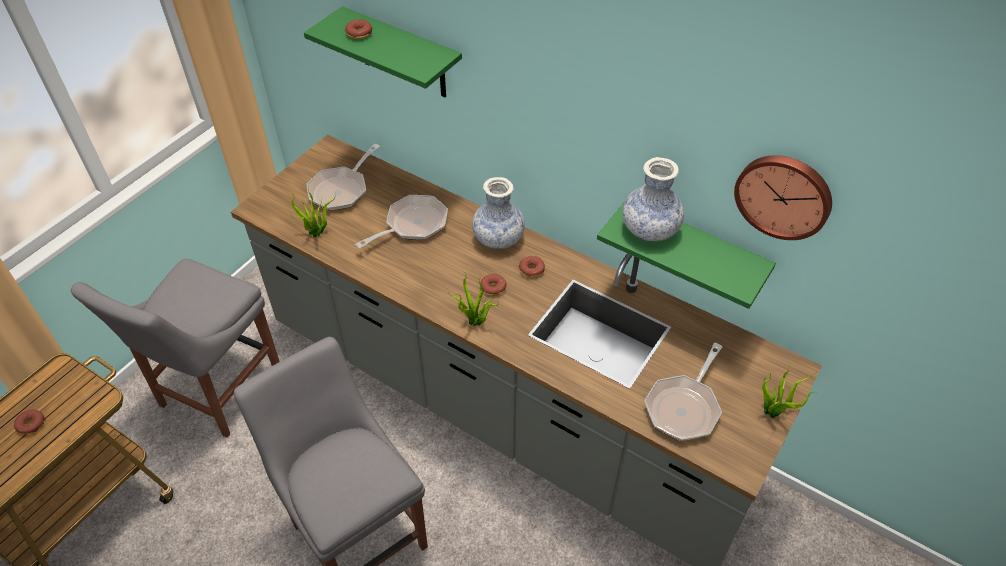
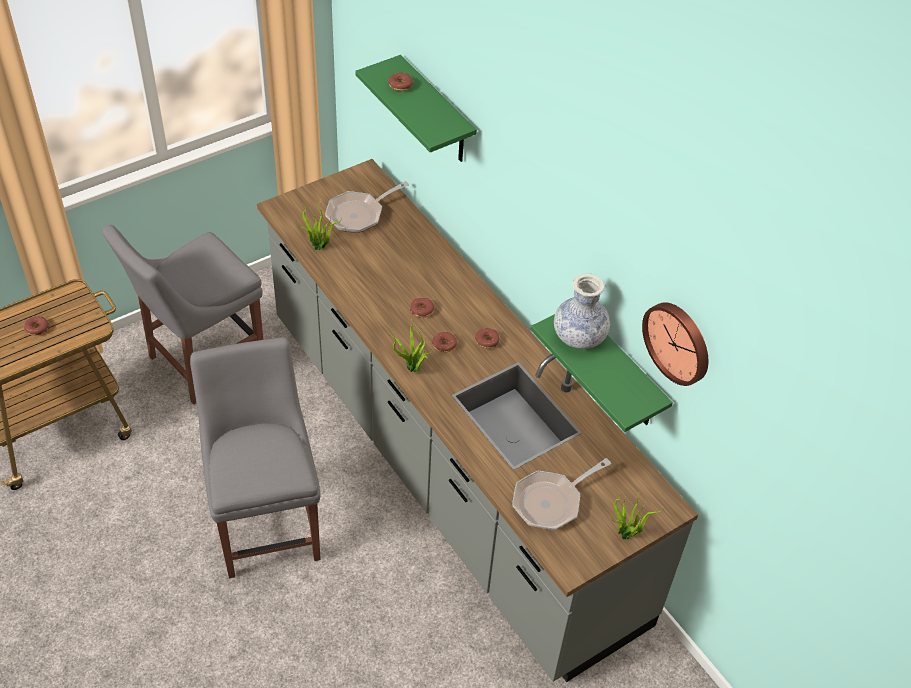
camera: 20 degrees right, 0 degrees up
(412, 225) = (404, 266): frying pan -> none
(452, 261) = (422, 310): none -> donut
(498, 238) = (473, 303): vase -> none

